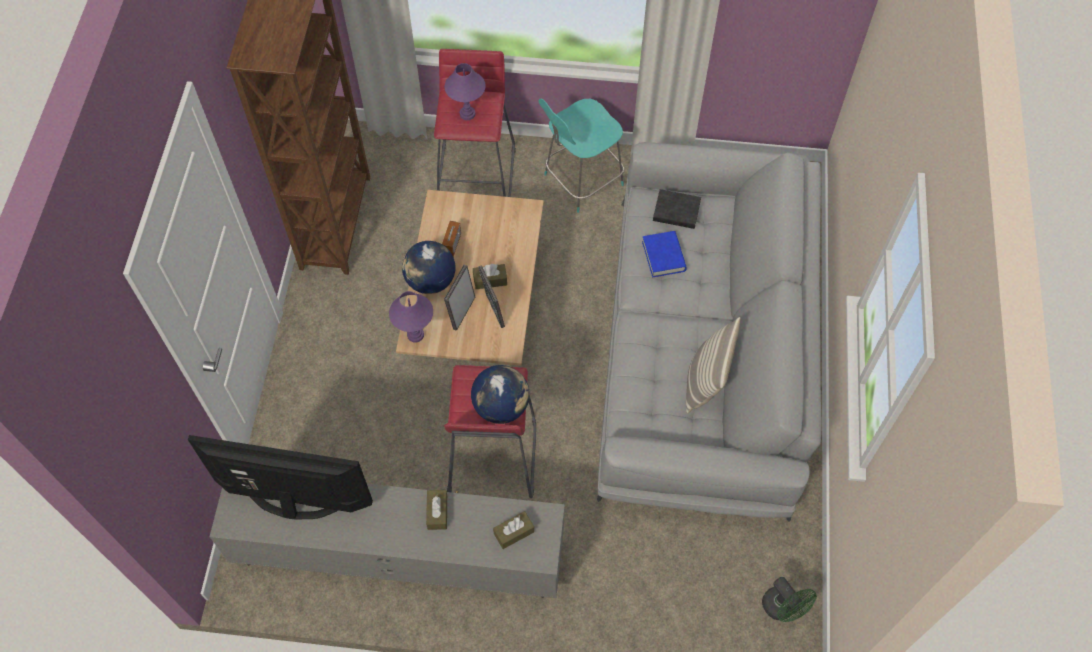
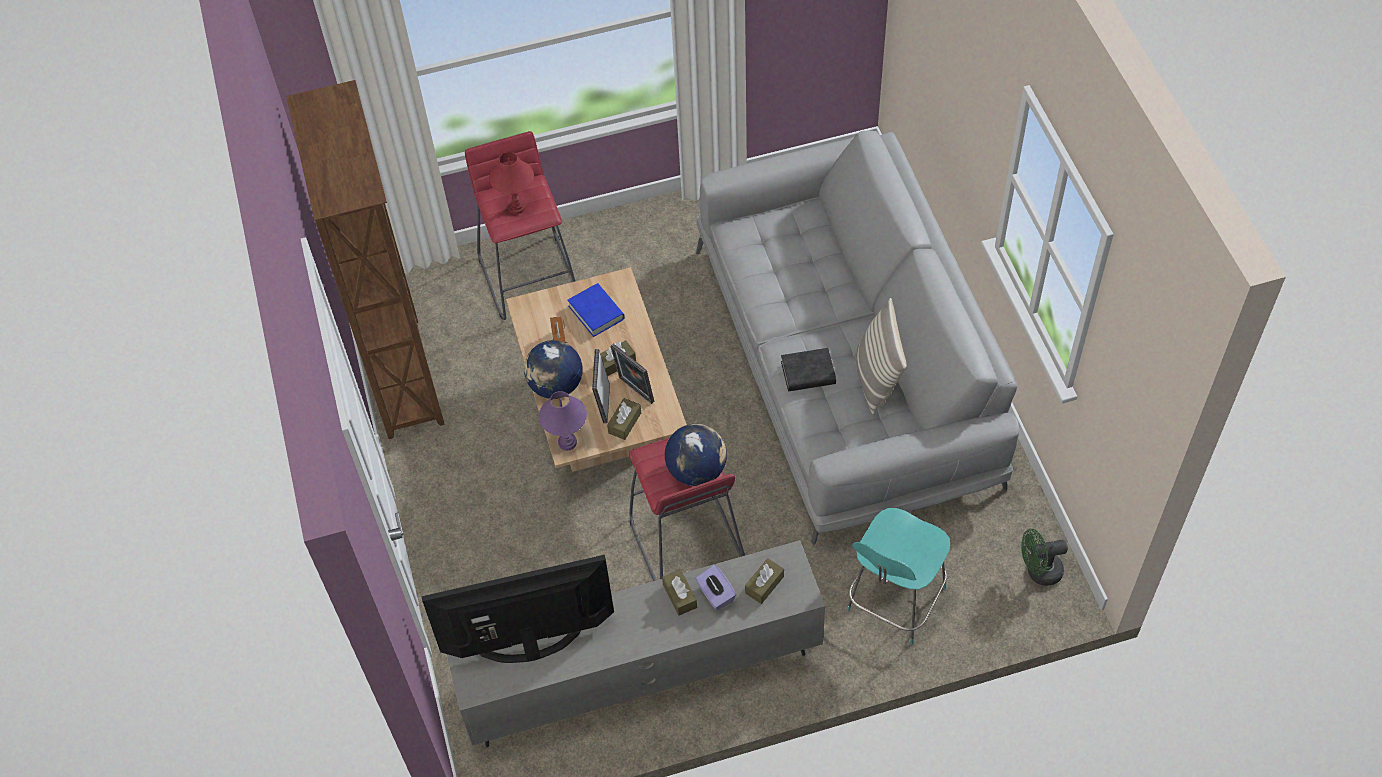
camera: 20 degrees left, 5 degrees down
(467, 113) = (517, 207): purple table lamp -> red table lamp
(468, 524) = (715, 594): none -> purple tissue box
(471, 336) = (624, 423): none -> brown tissue box
(581, 181) = (643, 244): turquoise stool -> turquoise stool (894, 602)
(663, 256) = (777, 278): blue book -> blue book (596, 312)
(676, 212) = (769, 232): black book -> black book (808, 373)
(782, 609) = (1038, 572): green fan -> green fan turned 135 degrees clockwise

